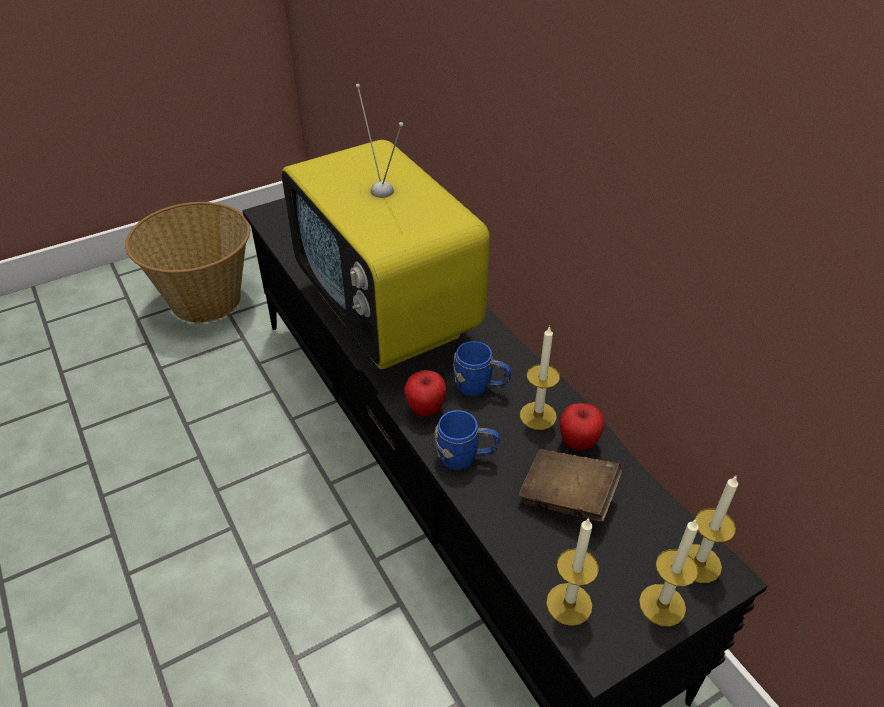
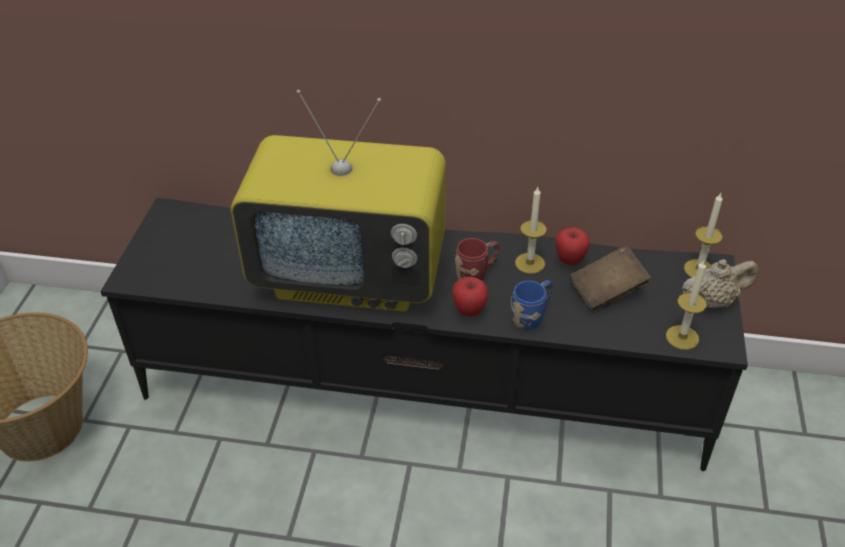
camera: 50 degrees left, 0 degrees up
(480, 387) = (477, 273): blue mug -> red mug
(662, 605) = (713, 301): candle -> beige teapot

